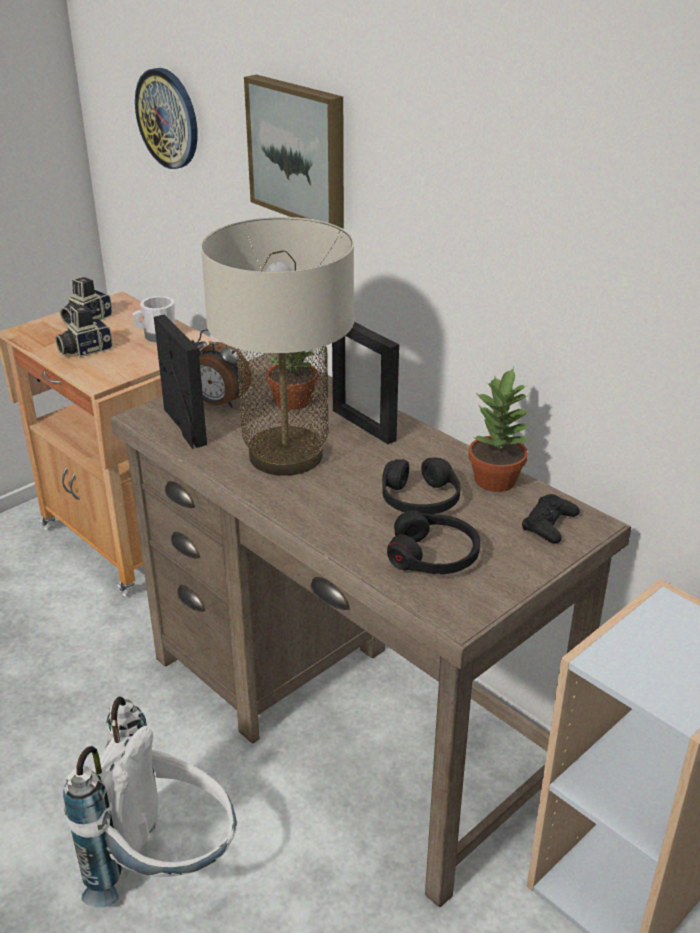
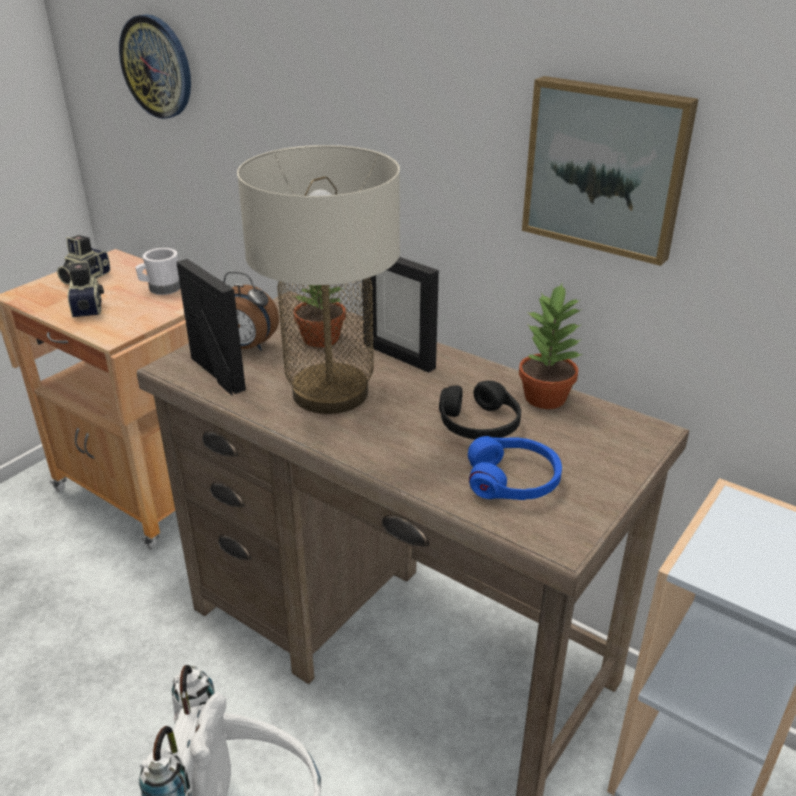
camera: 10 degrees left, 0 degrees up
(84, 349) = (89, 307): camera -> camera turned 120 degrees clockwise
(299, 151) = (307, 85): picture -> picture (606, 168)
(434, 556) = (513, 480): black headphones -> blue headphones
(549, 524) = (613, 436): black game controller -> none

